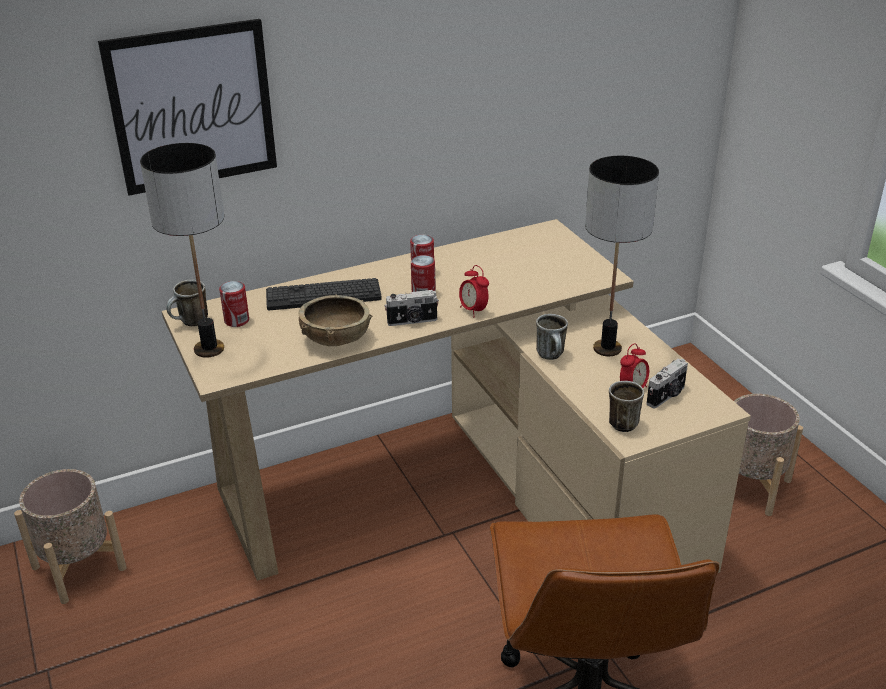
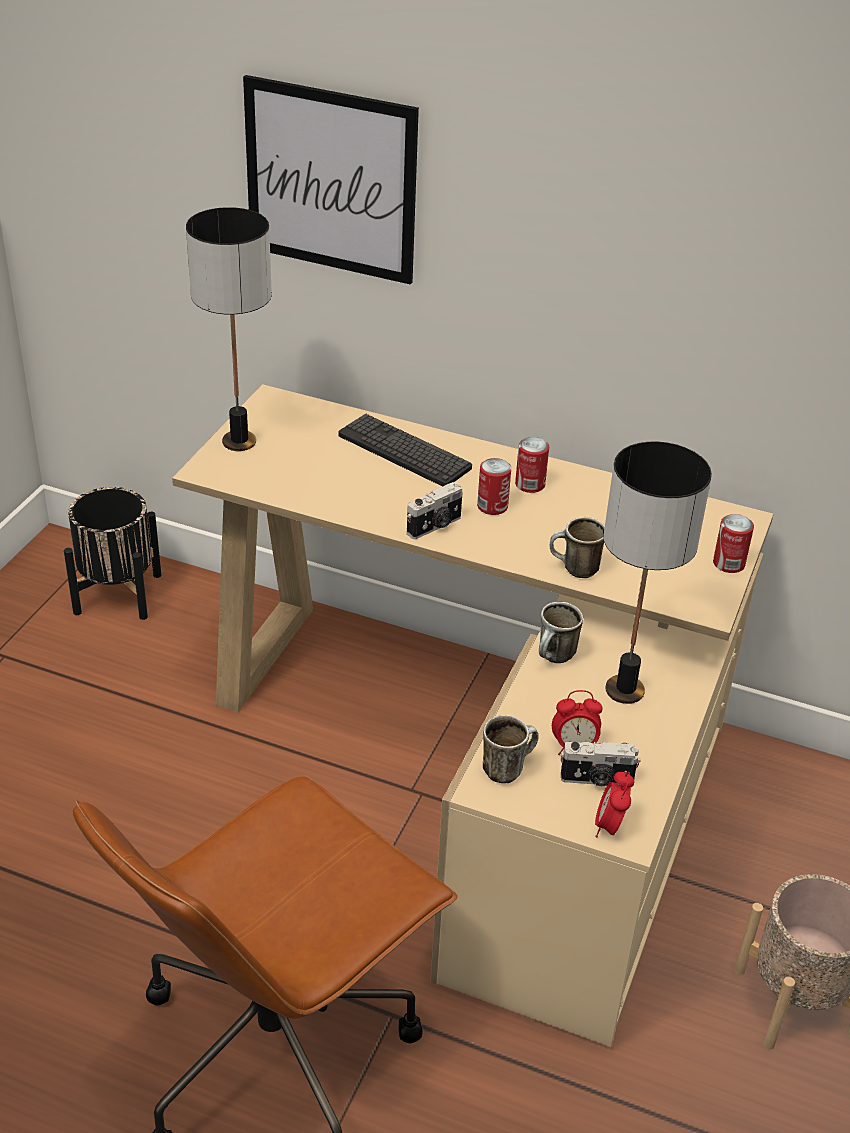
camera: 45 degrees right, 5 degrees up
(78, 568) = (117, 593): beige planter -> black planter
(190, 323) = (263, 409): mug -> mug (574, 570)
(236, 320) = (299, 430): can -> can (728, 563)
(335, 338) = (345, 498): brown bowl -> none
(412, 321) = (435, 526): camera -> camera turned 75 degrees counterclockwise
(473, 310) = (508, 553): alarm clock -> alarm clock (610, 827)

